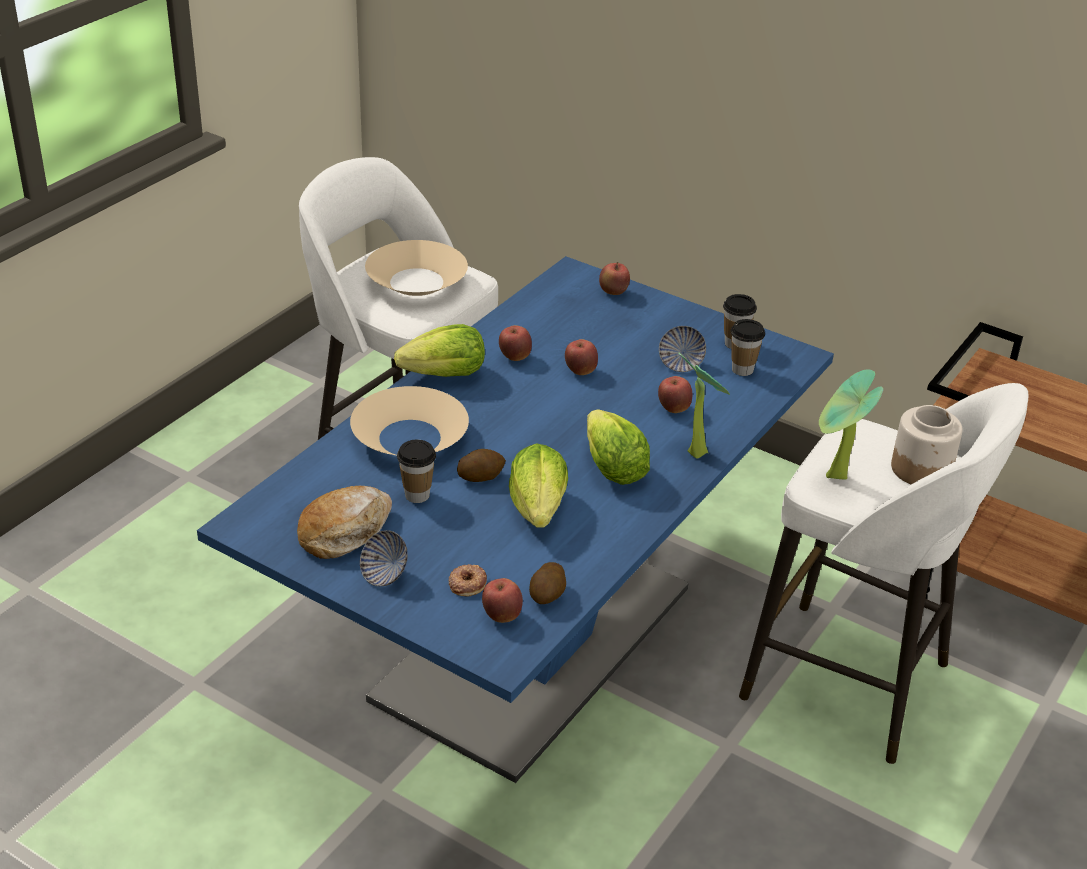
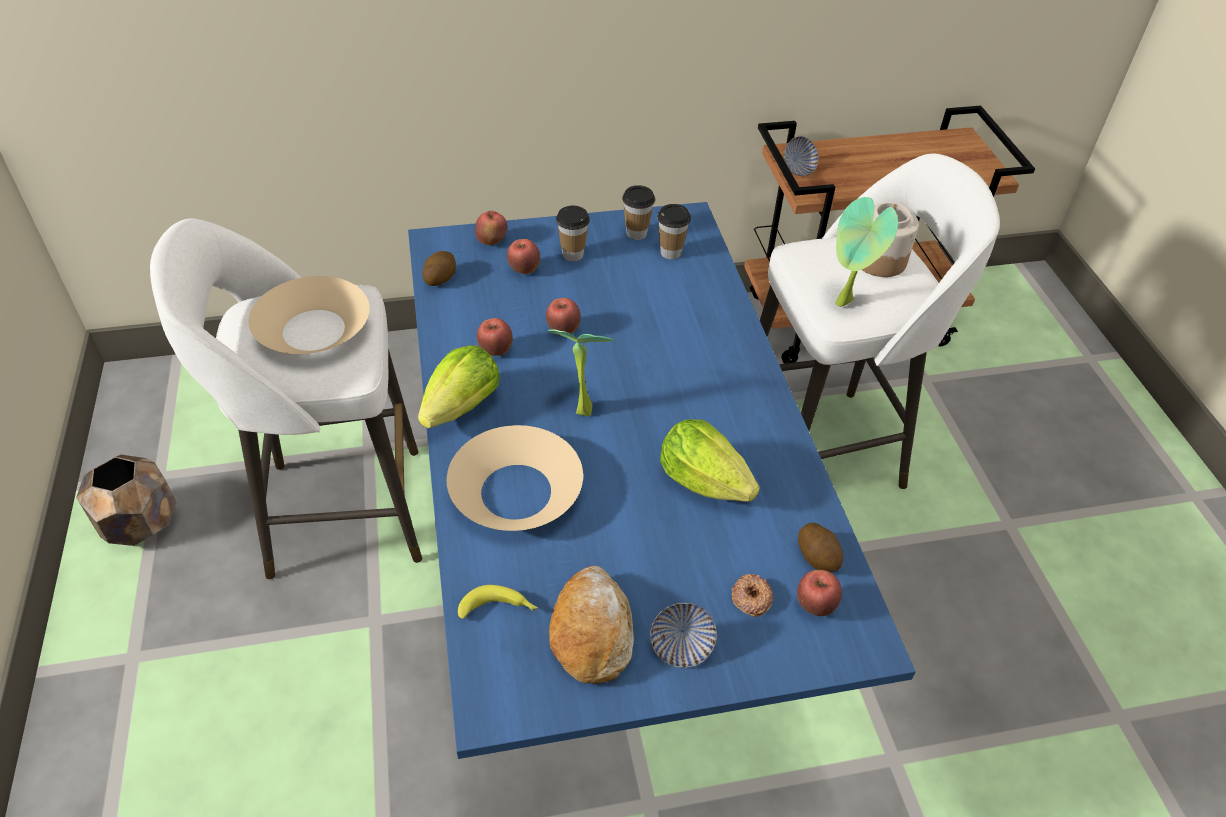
camera: 45 degrees left, 10 degrees up
(277, 403) = (140, 523): none -> brown planter
(311, 486) = (499, 609): none -> banana
(417, 495) = (599, 544): cup -> cup (572, 254)
(481, 476) = (622, 485): potato -> potato (440, 278)
(613, 469) = (704, 402): lettuce -> none
(673, 409) = (672, 318): apple -> apple (524, 270)
(680, 364) = (624, 275): bowl -> bowl (798, 169)
(697, 450) = (735, 343): potted plant -> potted plant (581, 407)

